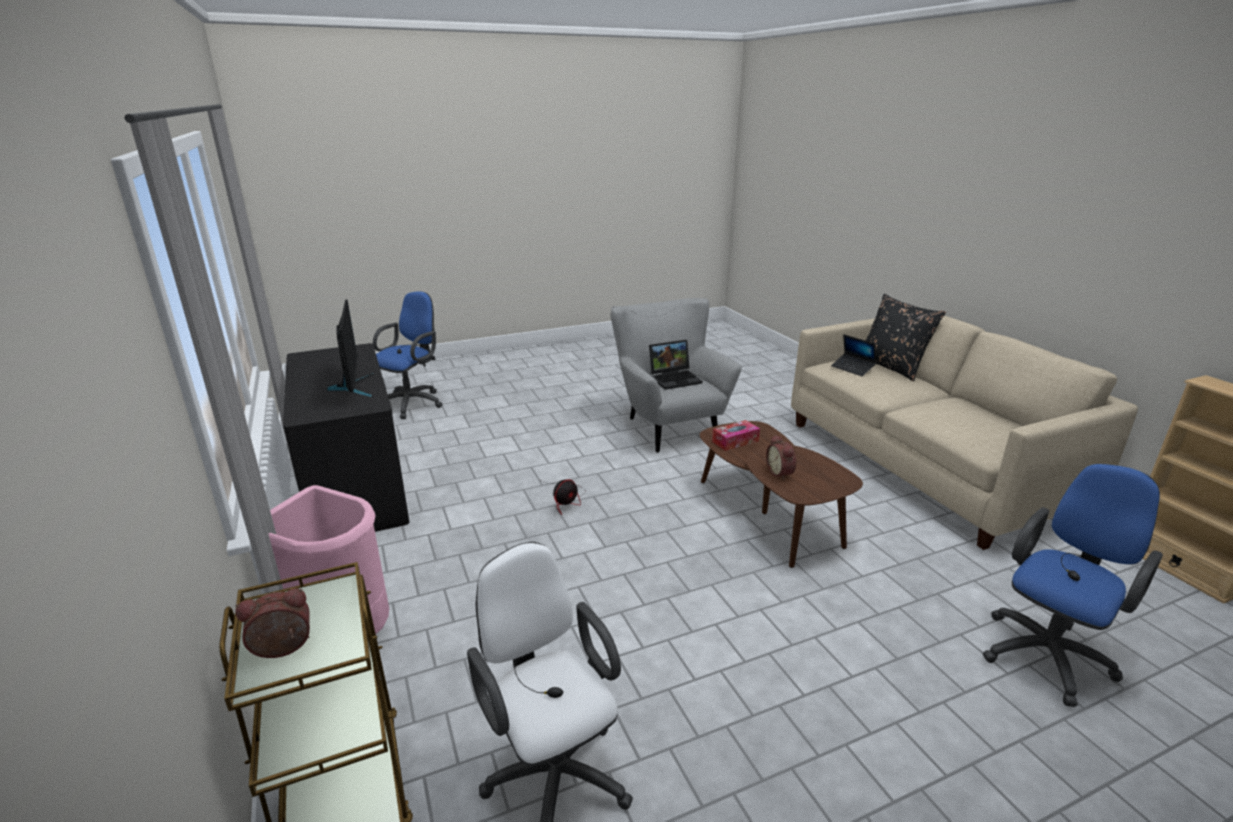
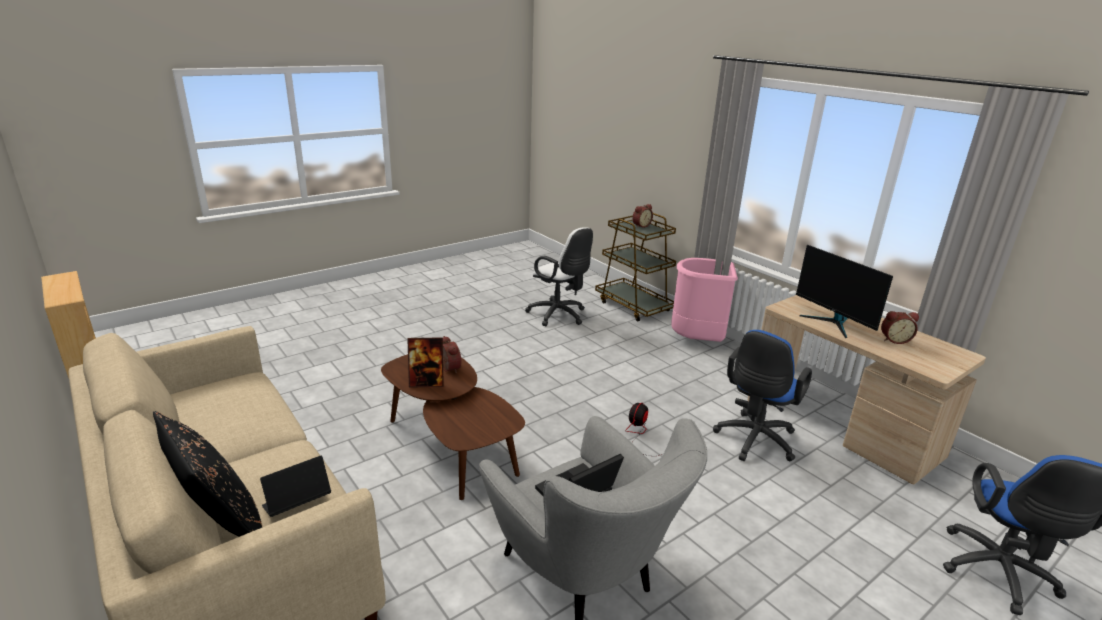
camera: 165 degrees right, 0 degrees up
(331, 369) = (894, 340): none -> alarm clock
(354, 485) = (841, 427): black desk -> beige desk
(735, 441) = (486, 415): tissue box -> none
(801, 460) = (426, 383): none -> picture frame
(853, 368) = (297, 504): laptop -> laptop turned 75 degrees counterclockwise
(1048, 652) = (295, 372): blue office chair -> blue office chair (753, 441)

